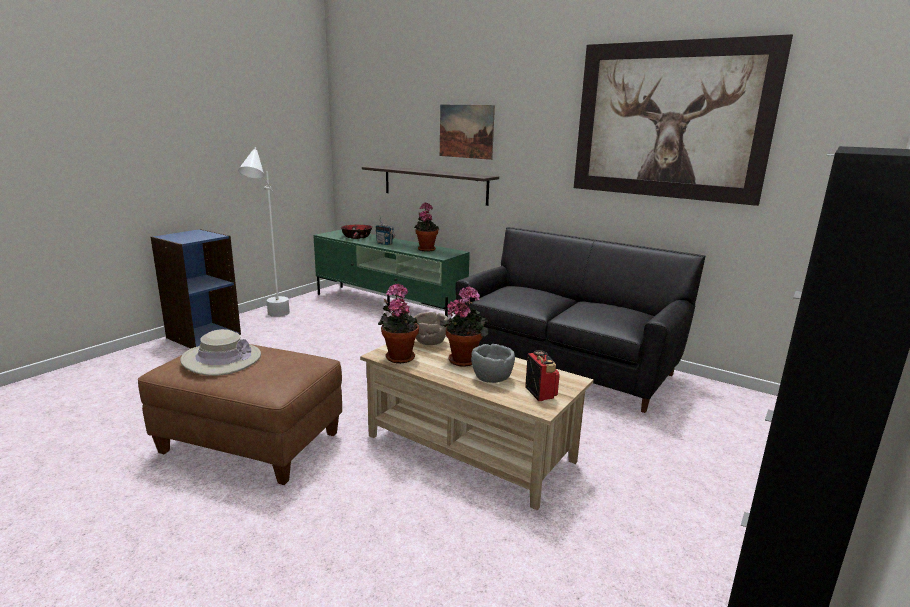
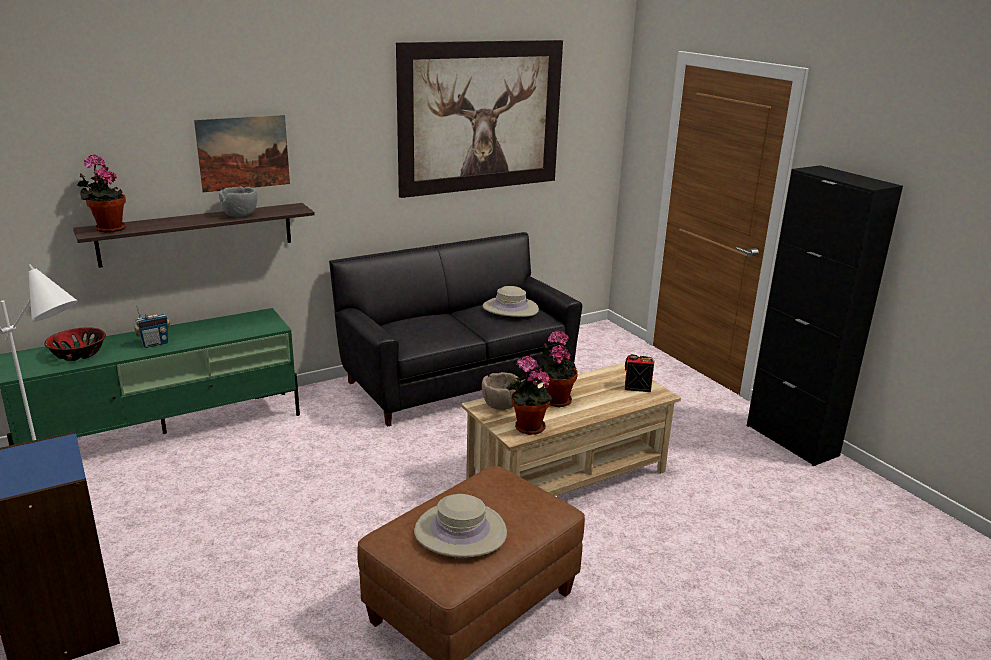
camera: 65 degrees left, 5 degrees up
(426, 249) = (225, 326): potted plant -> potted plant (108, 228)
(492, 378) = (600, 398): grey bowl -> grey bowl (240, 214)
(614, 312) = (510, 308): none -> beige hat

